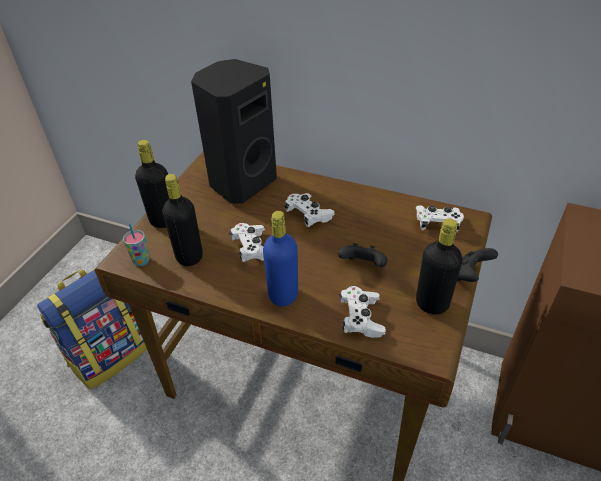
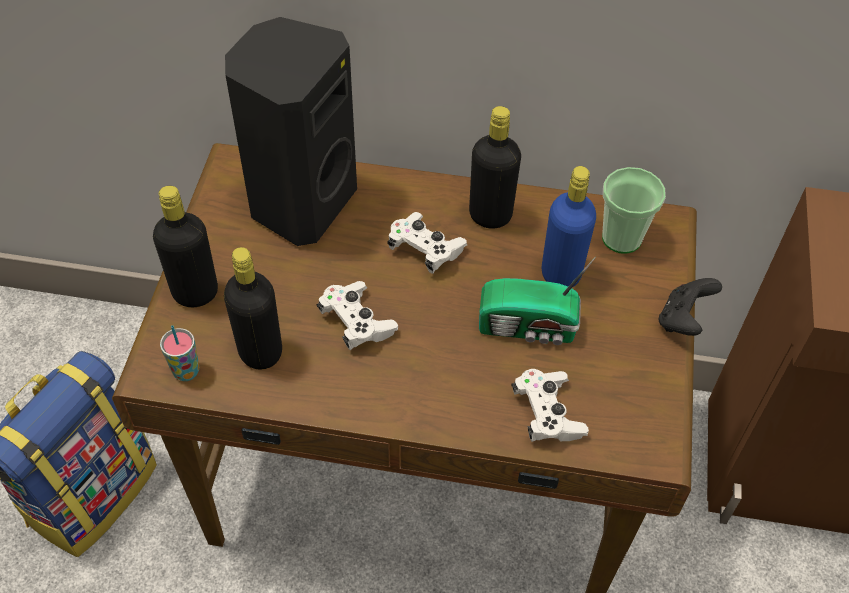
camera: 15 degrees left, 10 degrees up
(283, 295) = (425, 395): blue bottle -> blue bottle (561, 273)
(363, 266) = (529, 327): black game controller -> radio
(432, 304) = (640, 374): black bottle -> black bottle (490, 215)
(437, 224) = (621, 238): white game controller -> cup

